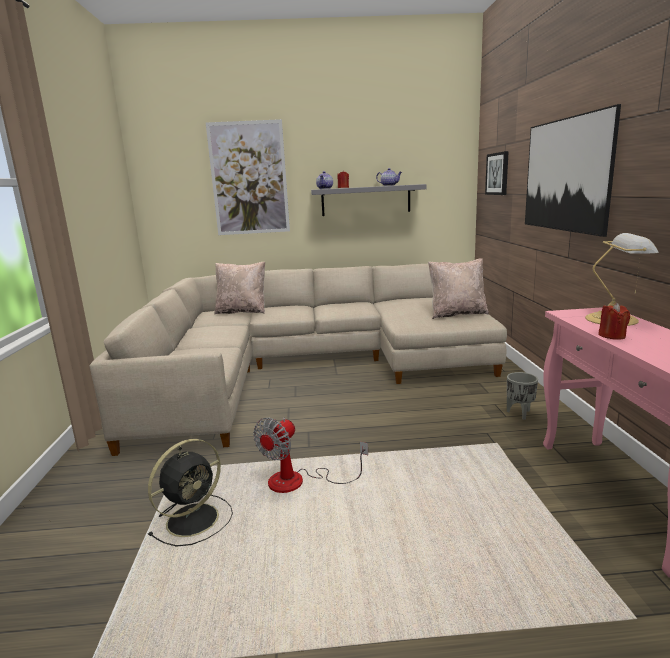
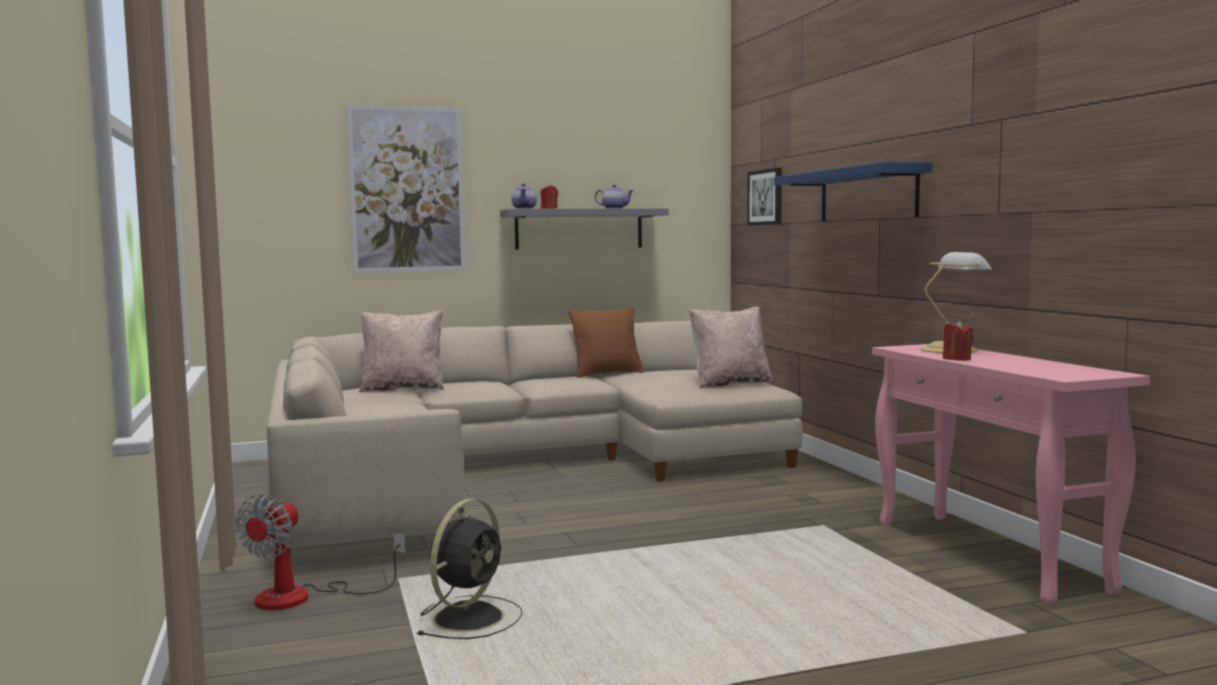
camera: 15 degrees left, 10 degrees down
(299, 481) = (589, 575): fan -> fan (303, 597)
(379, 300) = (607, 374): none -> brown pillow
(520, 414) = (838, 499): grey planter -> none
(565, 175) = (867, 195): picture -> blue shelf

